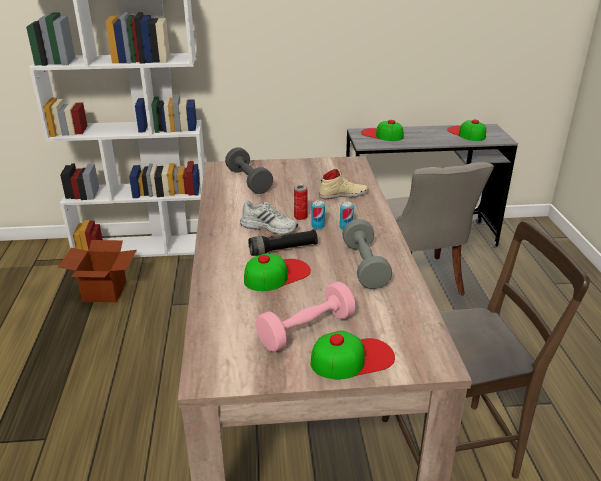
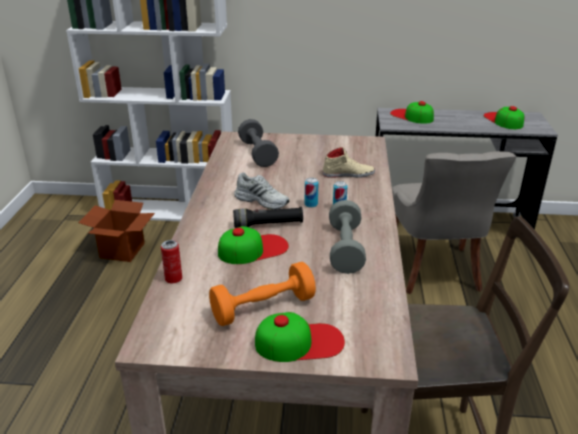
camera: 10 degrees right, 0 degrees up
(300, 217) = (297, 193): can -> can (173, 279)
(306, 330) = (263, 308): pink dumbbell -> orange dumbbell

